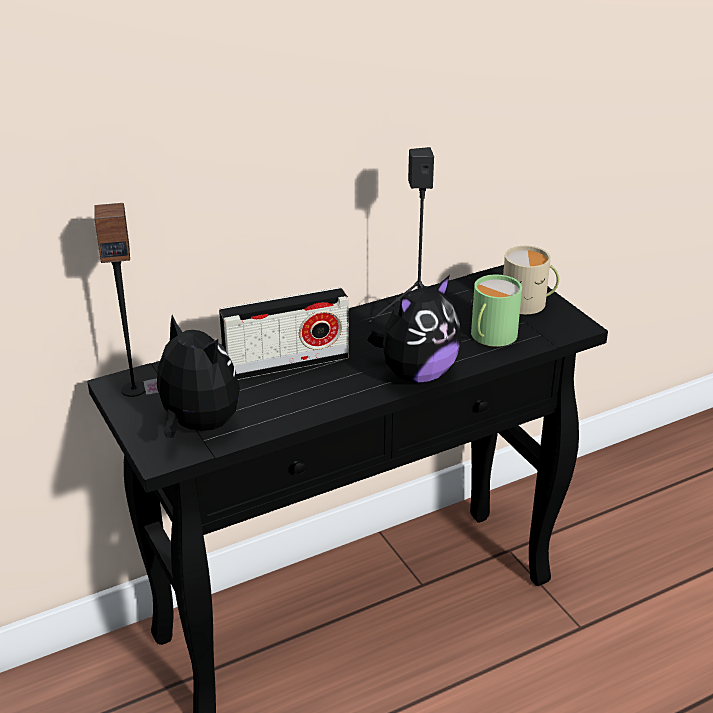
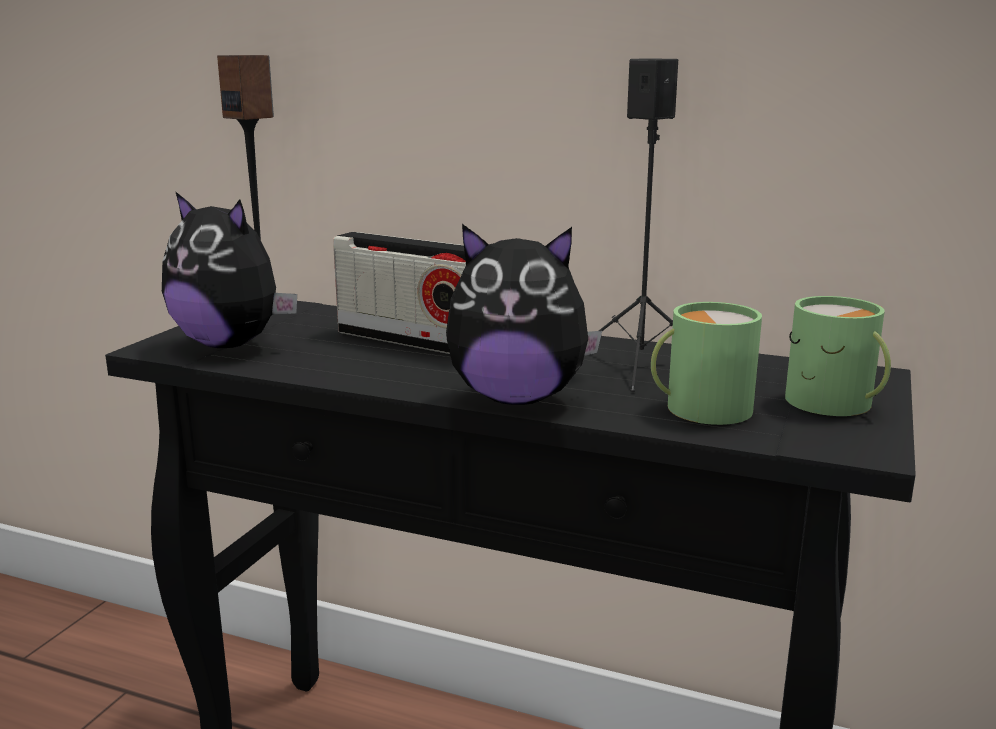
camera: 50 degrees right, 15 degrees down
(196, 426) = (231, 344): plush toy -> plush toy turned 120 degrees clockwise
(528, 303) = (835, 404): beige mug -> green mug

